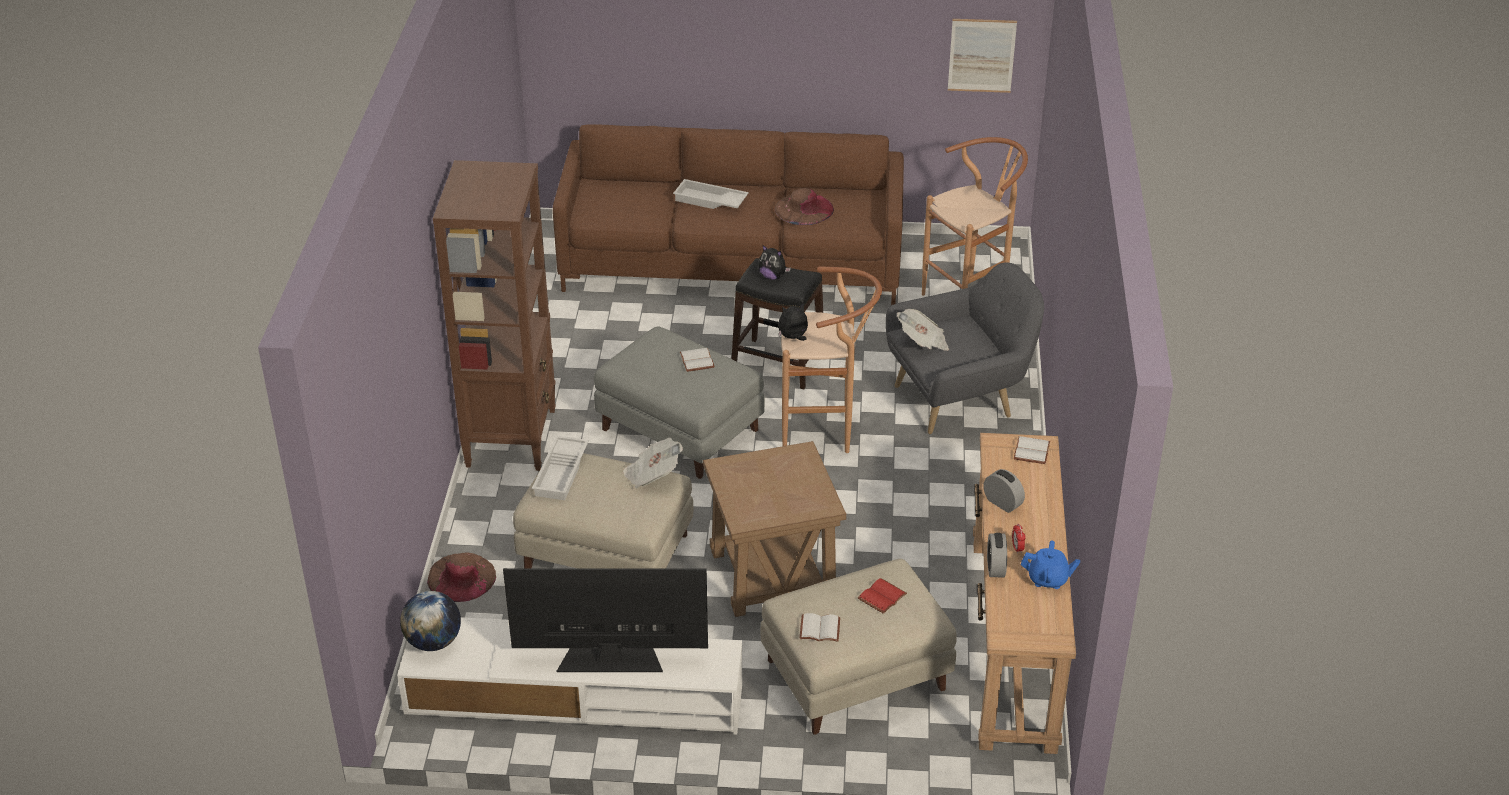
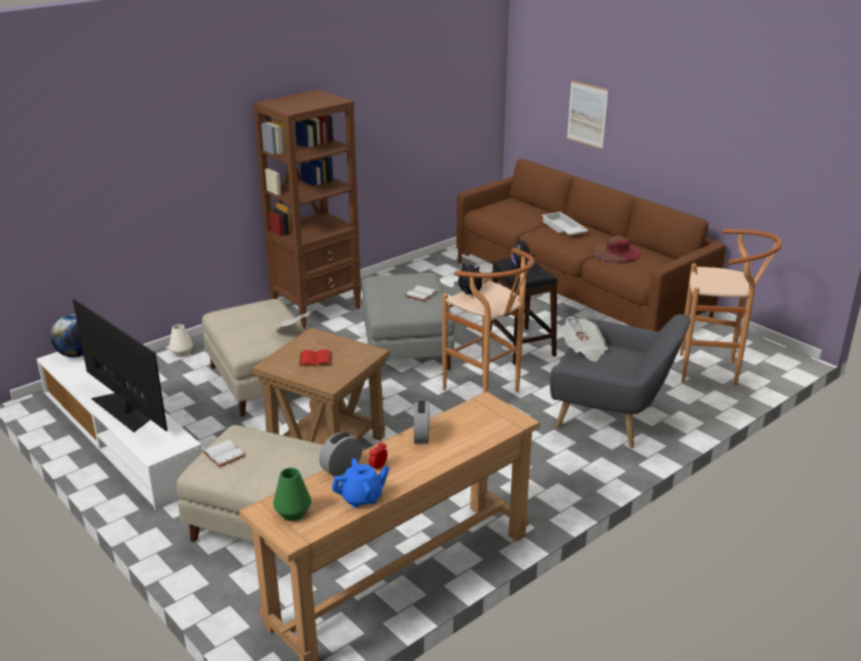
camera: 45 degrees right, 10 degrees down
(461, 577) = (181, 353): brown hat -> white vase
(562, 473) = (253, 307): white tray -> none
(882, 598) = (291, 462): red book -> red book (314, 360)
(981, 55) = (801, 171): picture -> picture (587, 114)
(1026, 623) = (293, 513): none -> green vase
(1032, 452) = (502, 420): white book -> none
(1048, 579) = (361, 498): blue teapot -> blue teapot turned 75 degrees counterclockwise

